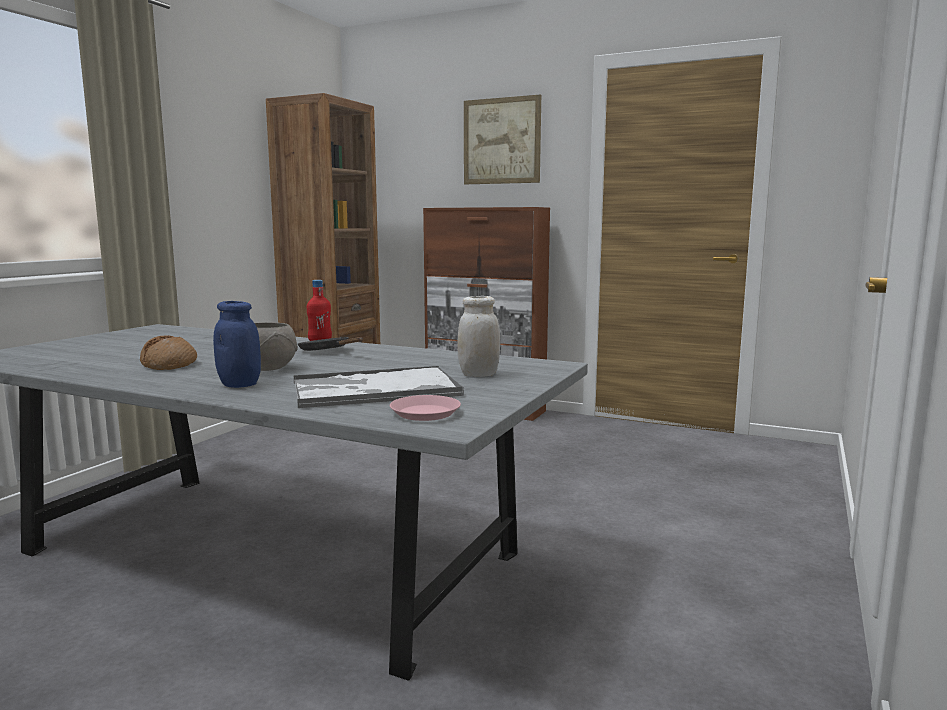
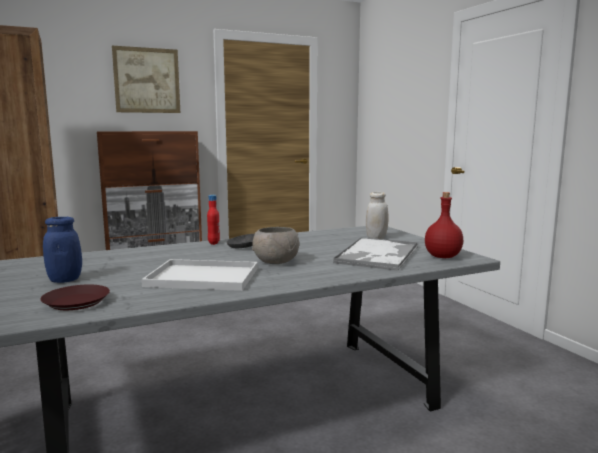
camera: 50 degrees left, 0 degrees up
(48, 358) = (76, 302): none -> brown plate
(169, 365) = (205, 277): bread -> white tray
(239, 385) = (313, 271): blue jar -> blue jar (65, 280)
(425, 413) = (442, 256): pink plate -> red bottle

